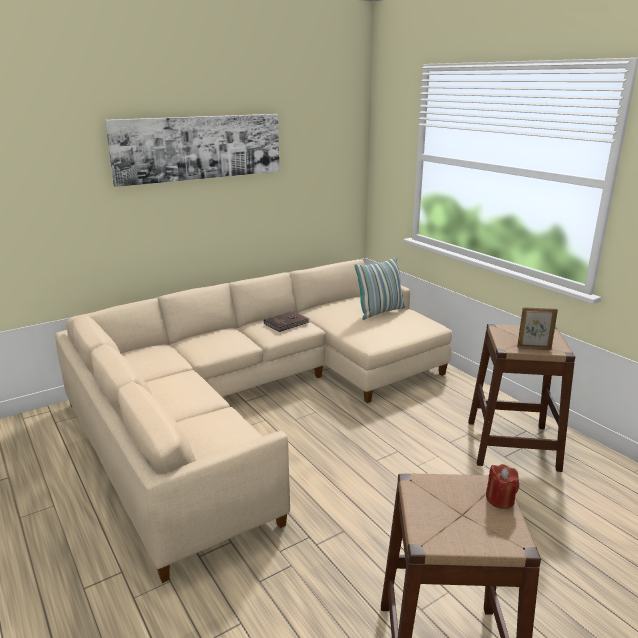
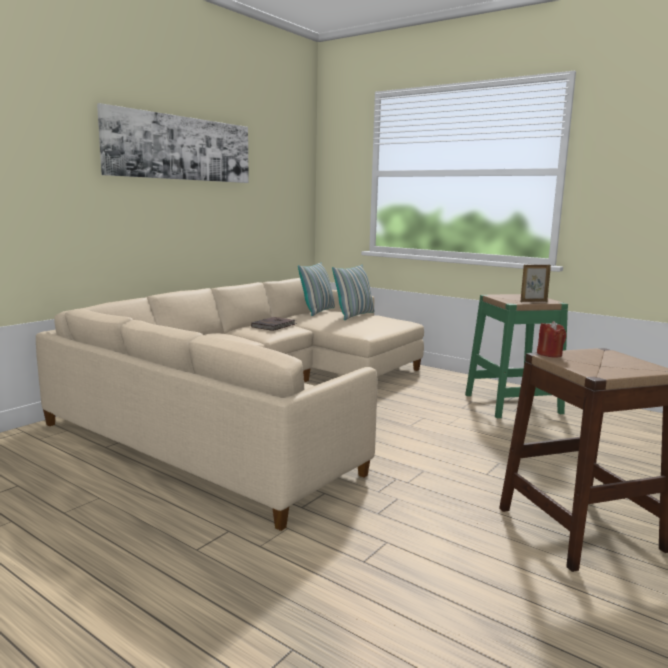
camera: 20 degrees left, 10 degrees down
(350, 300) = (317, 311): none -> pillow
(500, 499) = (618, 355): red candle -> red candle (549, 354)
(512, 445) = (512, 404): brown stool -> green stool

